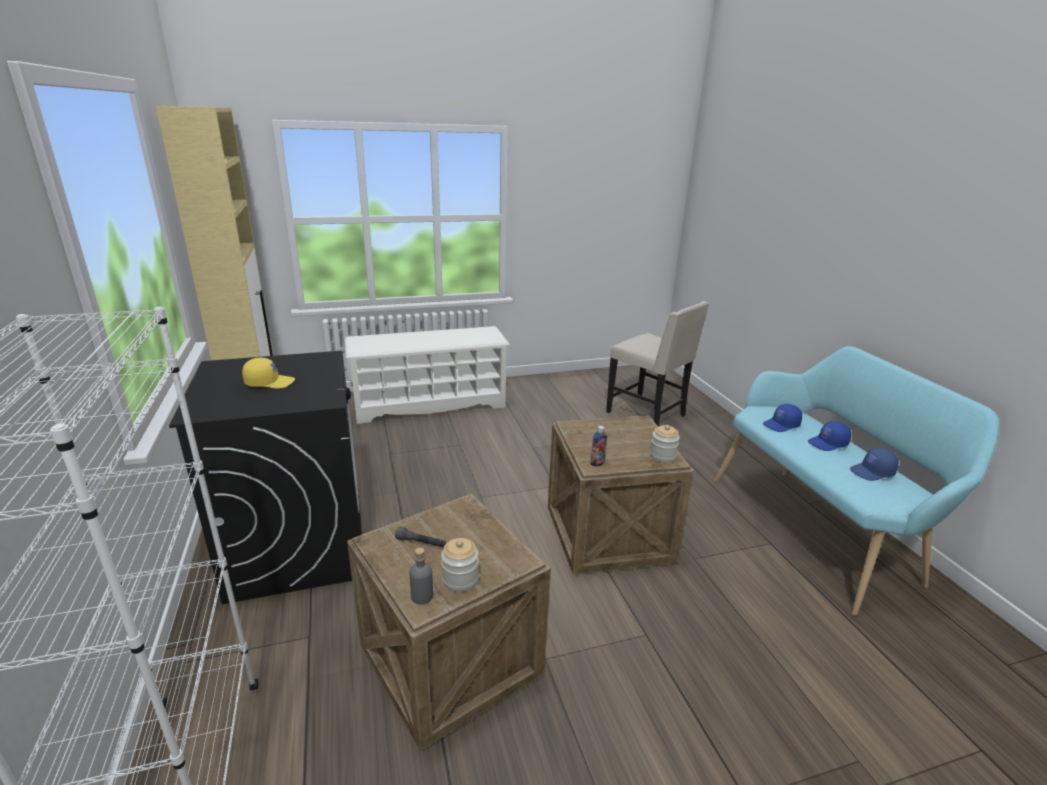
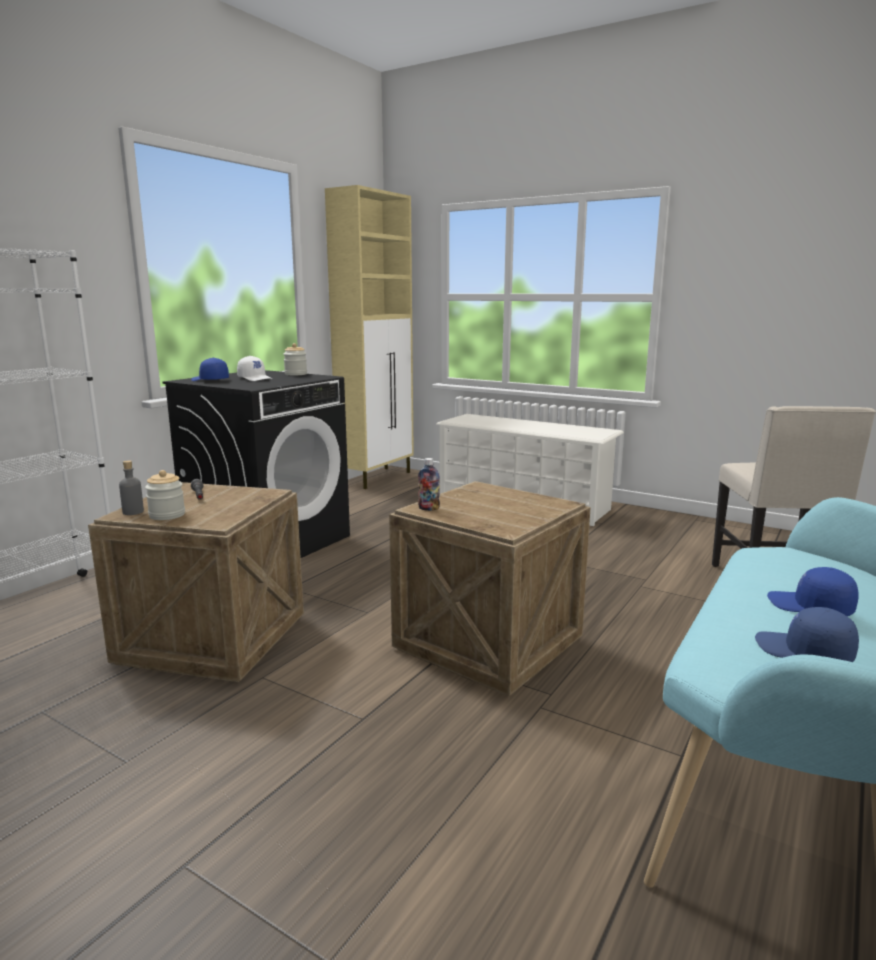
camera: 50 degrees right, 10 degrees down
(269, 382) = (255, 378): yellow cap -> white cap
(662, 456) = (505, 526): jar -> jar (296, 374)
(781, 425) = (779, 570): blue cap -> blue cap (209, 380)

